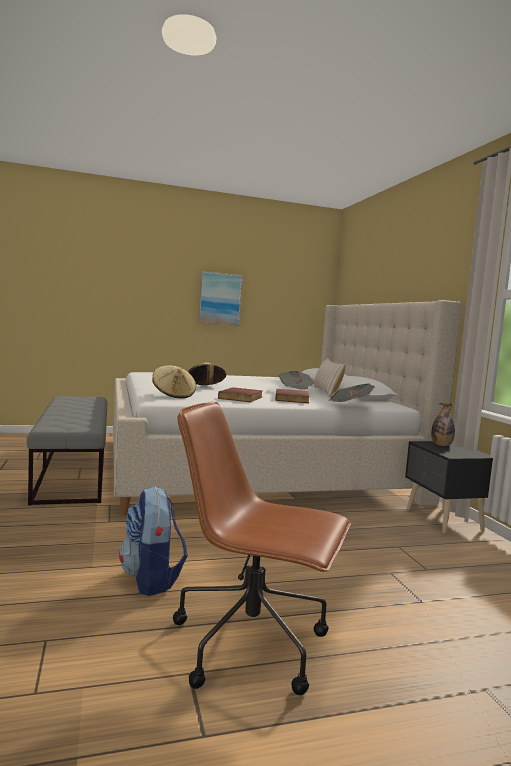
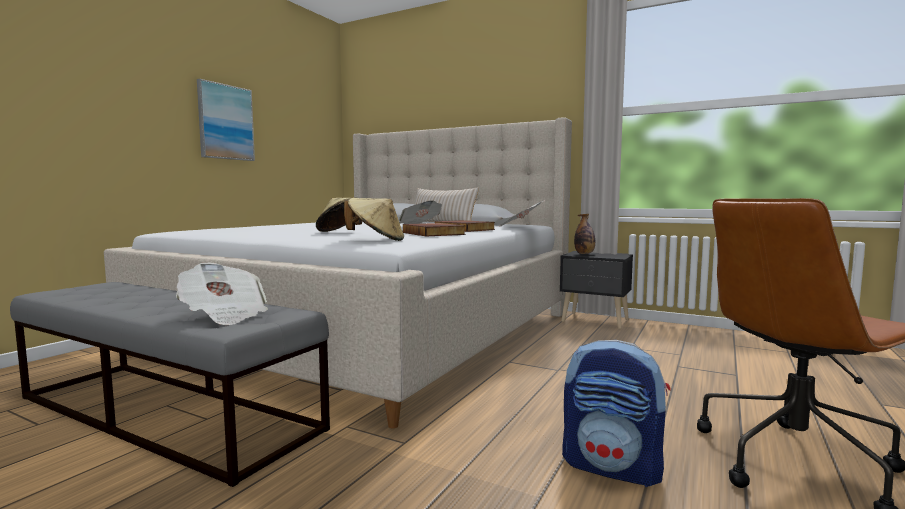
camera: 45 degrees left, 0 degrees up
(65, 422) = (224, 315): none -> newspaper

